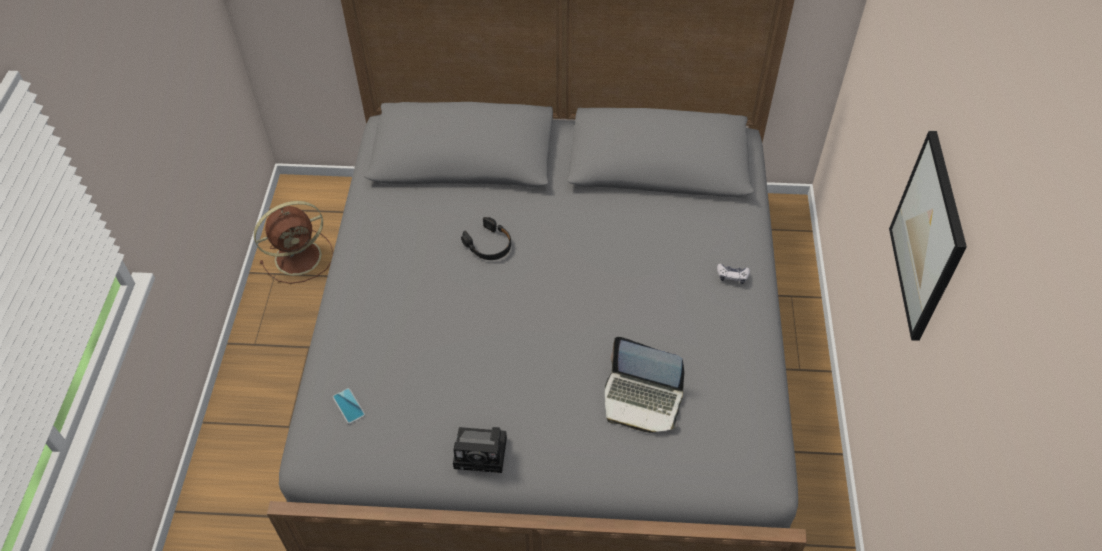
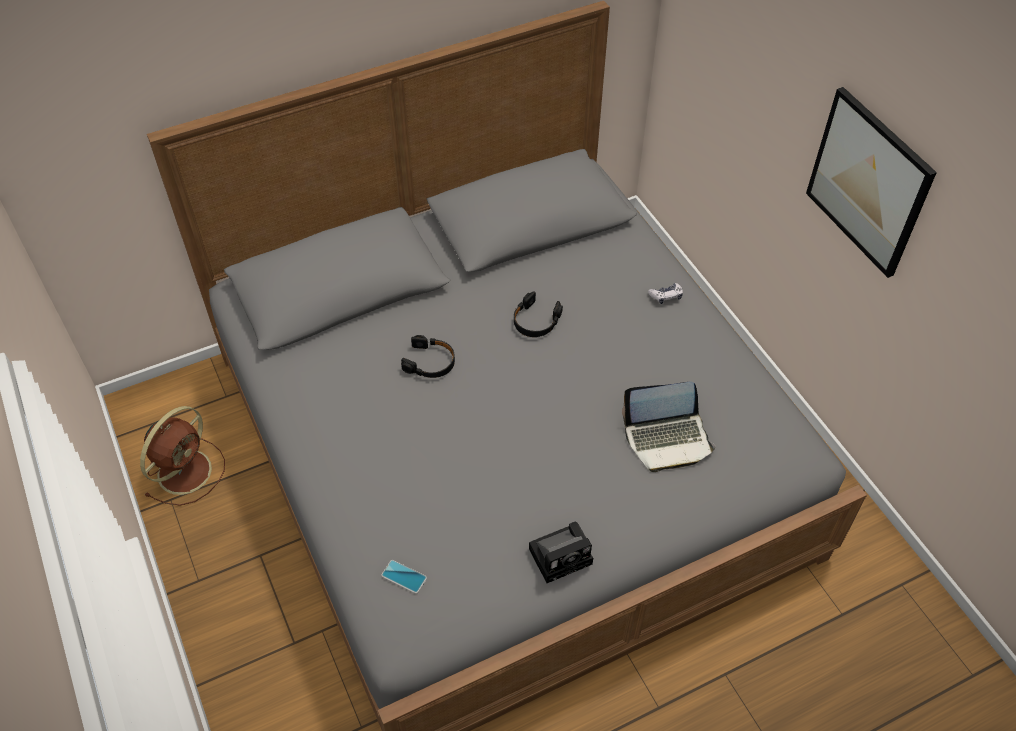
camera: 30 degrees left, 0 degrees up
(600, 248) = (535, 321): none -> black headphones

